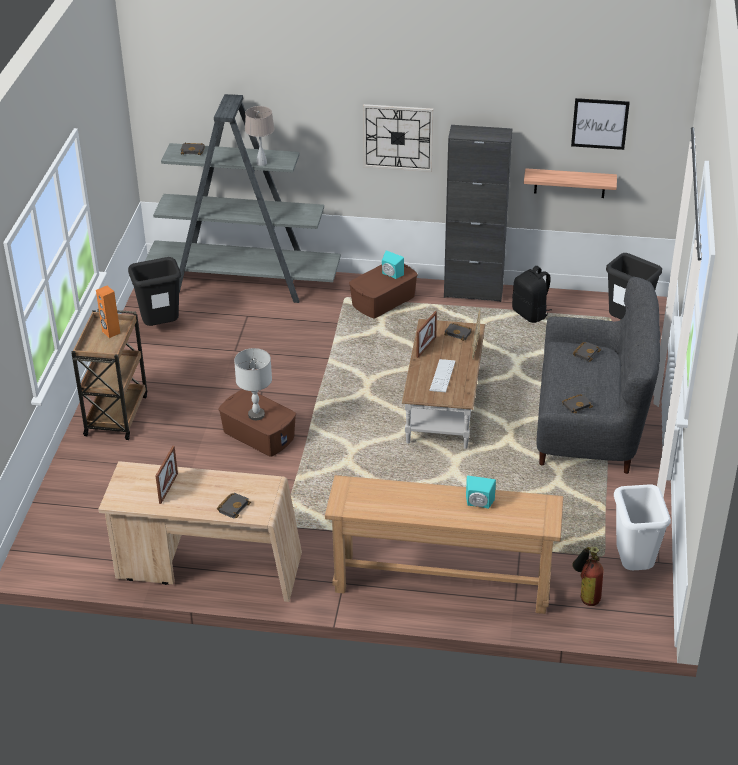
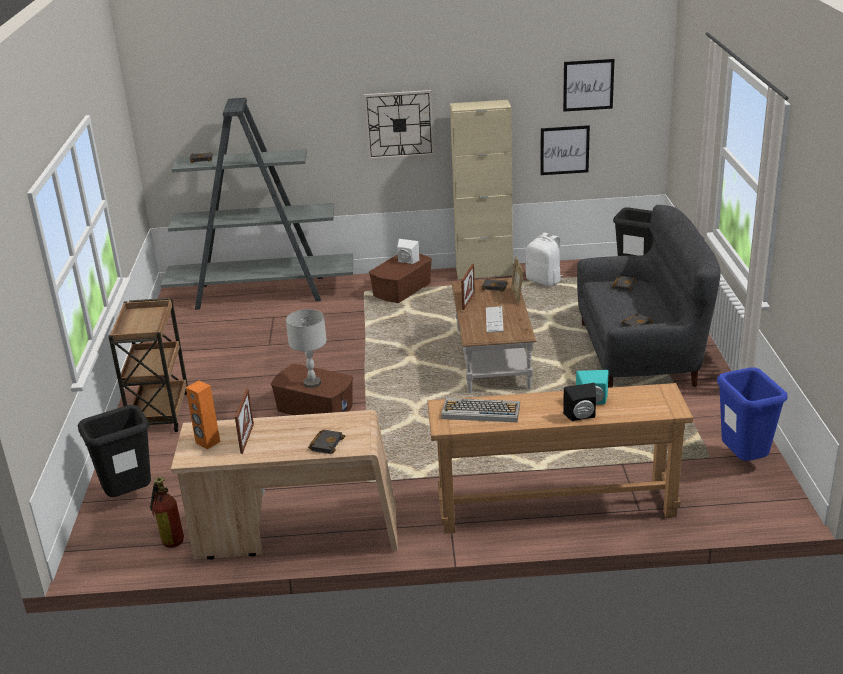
camera: 10 degrees left, 10 degrees down
(111, 332) = (147, 318): orange speaker -> orange speaker (207, 442)
(161, 327) = (189, 336): black trash can -> black trash can (130, 497)
(261, 163) = (272, 159): beige table lamp -> none
(376, 496) = (480, 411): none -> keyboard
(391, 275) = (407, 262): turquoise speaker -> white speaker
(462, 519) = (581, 417): none -> black speaker
(473, 292) = (484, 272): black cabinet -> beige cabinet
(530, 314) = (544, 281): black backpack -> white backpack
(569, 183) = (564, 150): shelf -> picture
(586, 594) = (709, 492): fire extinguisher -> fire extinguisher (169, 537)
(633, 567) = (743, 461): white trash can -> blue trash can

